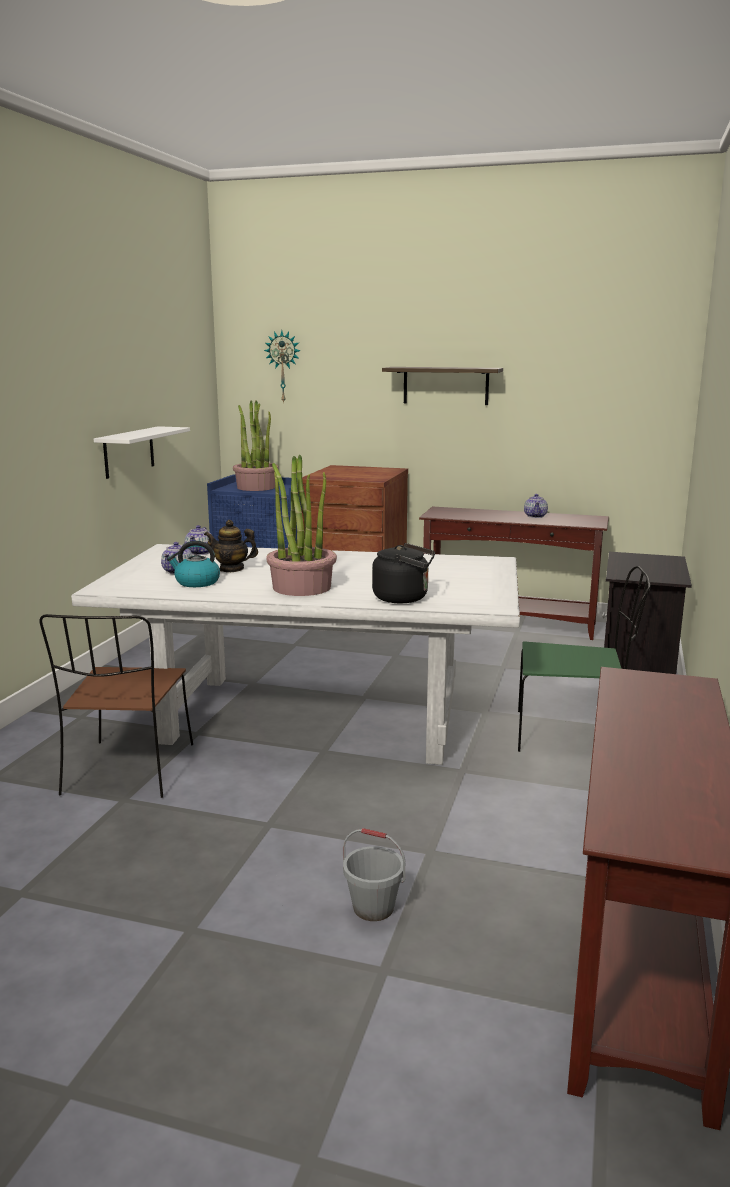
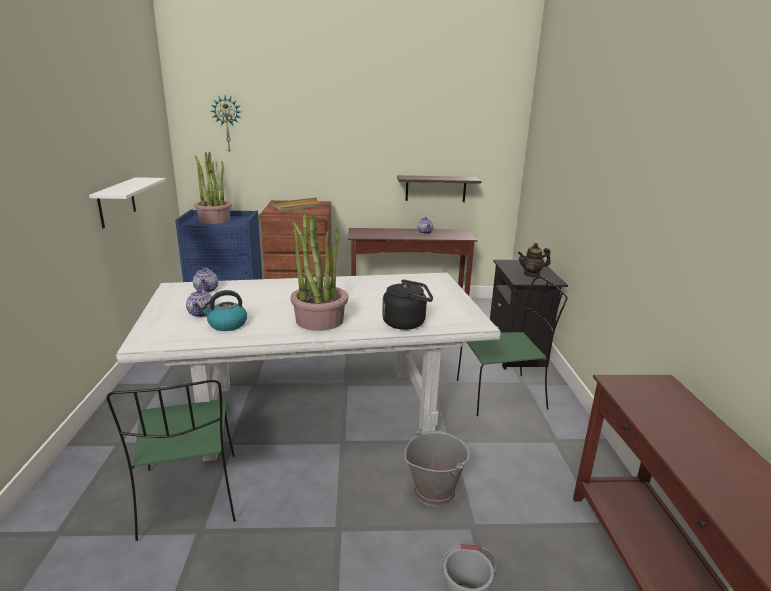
camera: 20 degrees left, 5 degrees up
(128, 771) = (190, 497): brown chair -> green chair
(231, 569) = (247, 305): teapot -> teapot (531, 274)
(359, 472) = (299, 207): none -> beige tray
(405, 812) = (434, 491): none -> grey bucket
(445, 385) = (356, 140): shelf -> shelf (435, 188)

